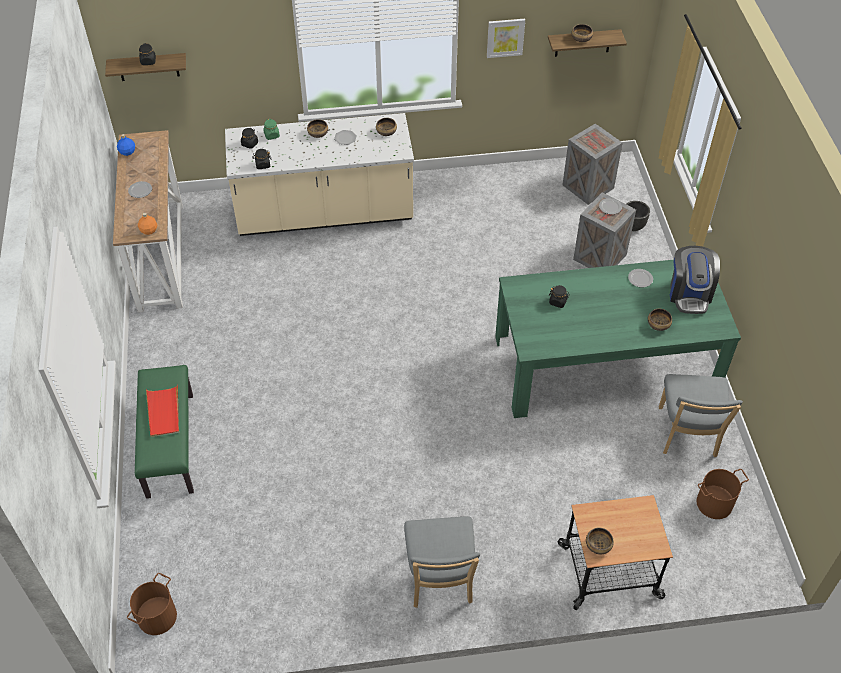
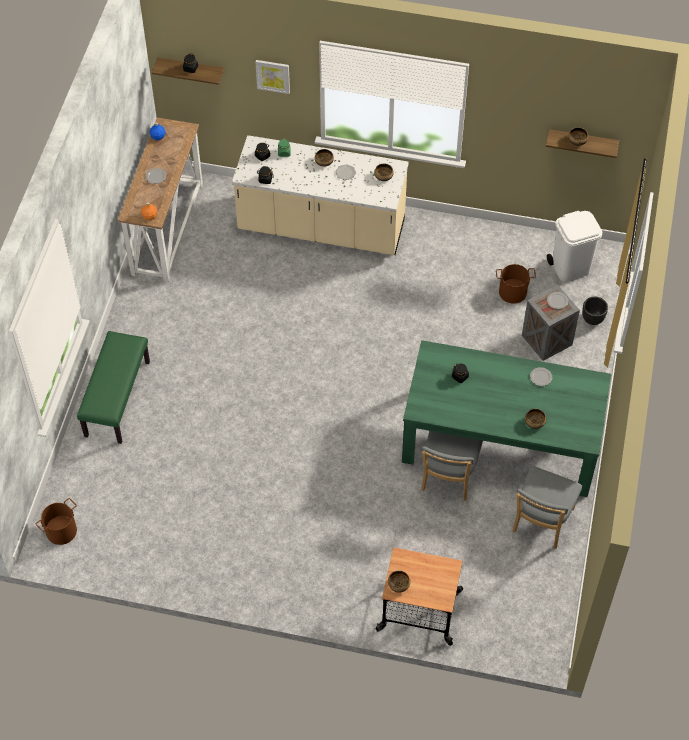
camera: 20 degrees right, 5 degrees up
(164, 412) = (114, 373): red tray -> none
(440, 580) = (282, 574): grey chair -> grey chair (448, 478)
(505, 37) = (509, 121): picture -> picture (273, 76)
(588, 186) = (571, 267): crate -> white trash can
(689, 294) = (576, 403): coffee machine -> none
(715, 503) = (534, 586): brown bucket -> brown bucket (512, 292)

